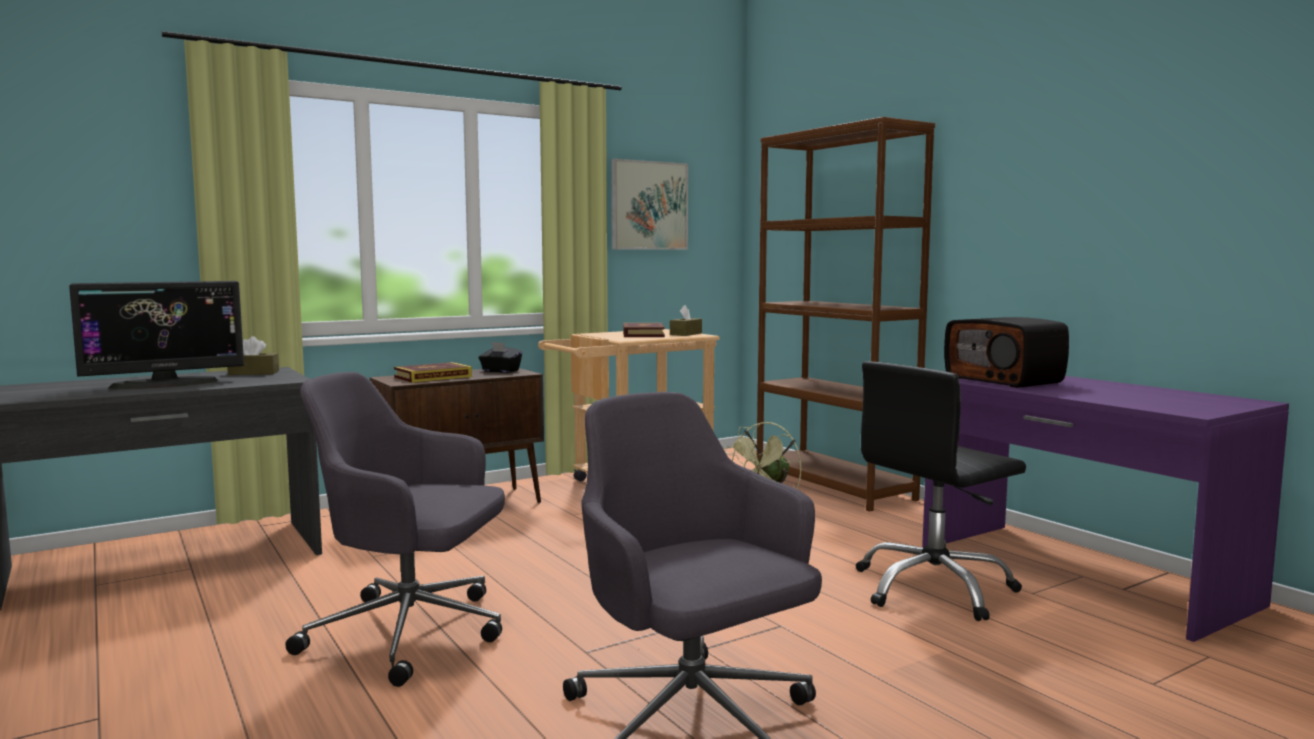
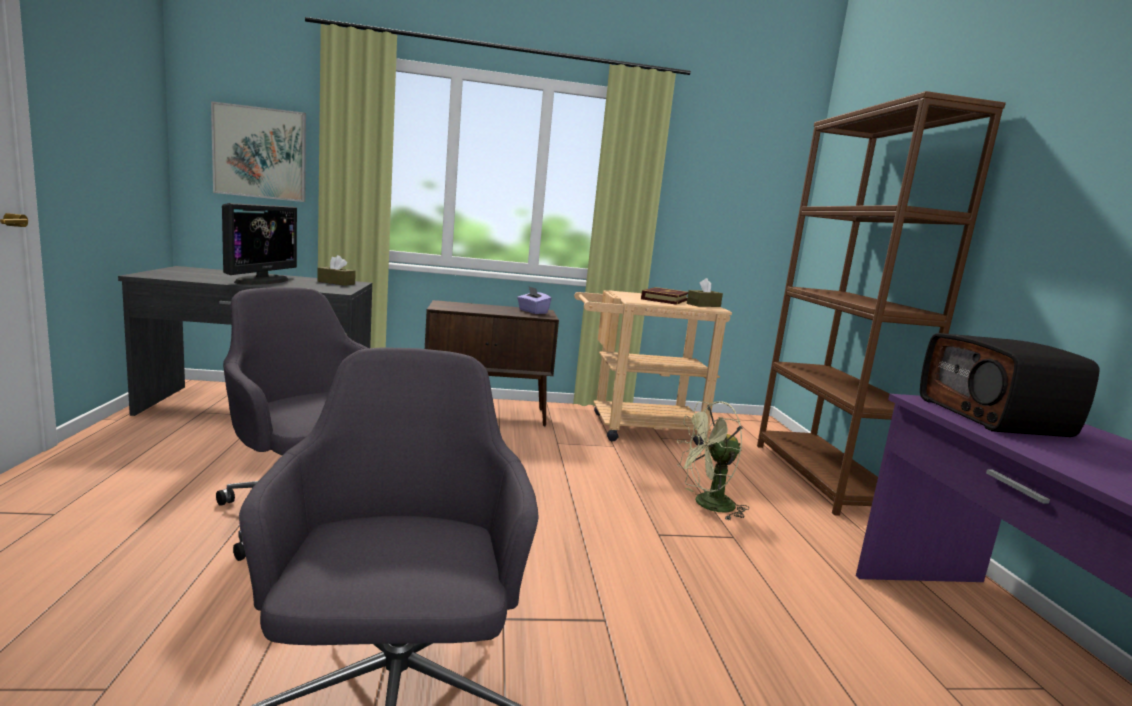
camera: 25 degrees right, 5 degrees up
(165, 384) = (262, 280): monitor -> monitor turned 75 degrees counterclockwise
(433, 377) = (473, 307): book -> none
(500, 371) = (532, 311): black tissue box -> purple tissue box
(649, 205) = (708, 185): picture -> picture (260, 153)
(934, 589) = (820, 635): black office chair -> none

